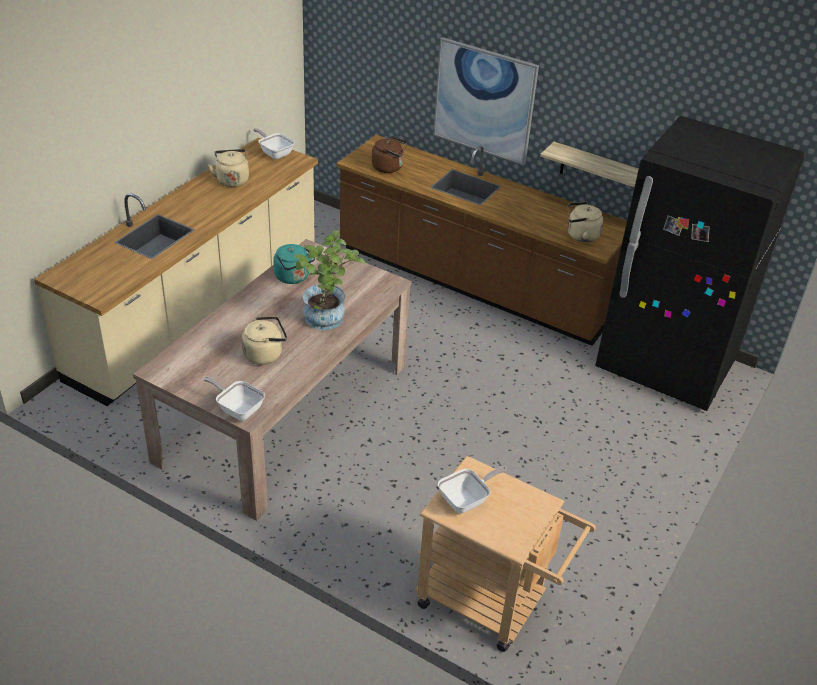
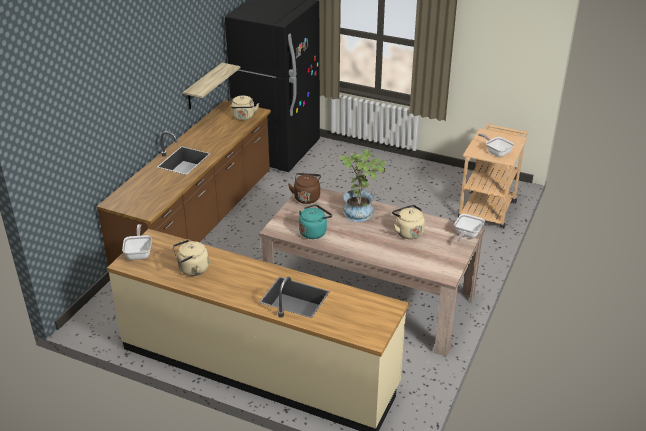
camera: 95 degrees left, 5 degrees down
(274, 153) = (139, 253): frying pan -> frying pan turned 135 degrees clockwise
(389, 167) = (157, 194): brown kettle -> brown kettle (306, 197)
(484, 101) = (147, 104): picture -> none

